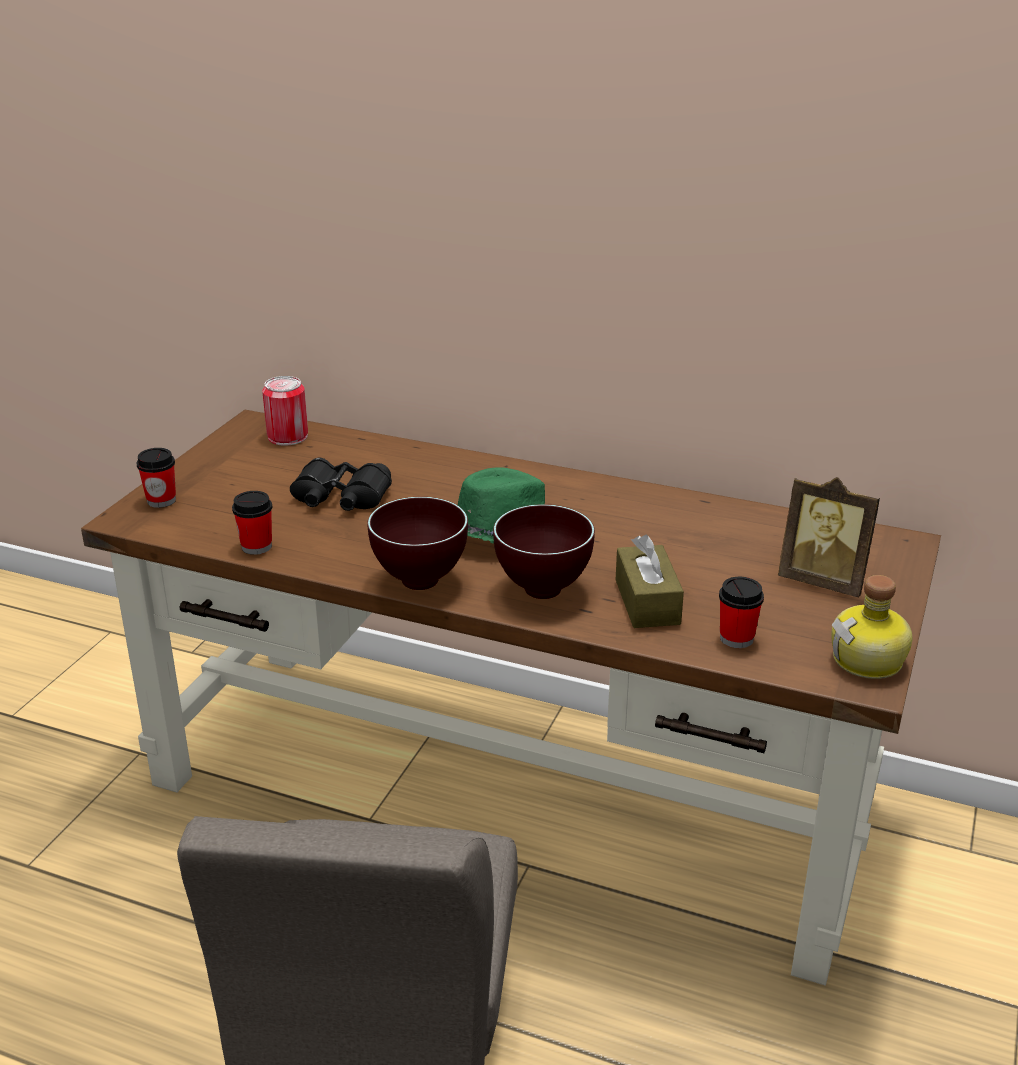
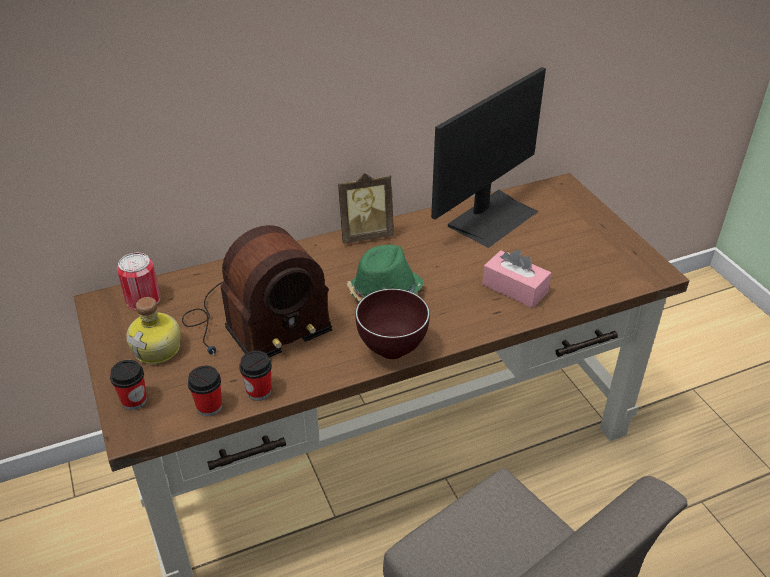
camera: 45 degrees left, 10 degrees up
(341, 498) = (254, 324): black binoculars -> radio
(544, 589) = (459, 313): brown bowl -> none
(647, 602) = (515, 288): brown tissue box -> pink tissue box
(736, 638) = (580, 283): cup -> cup (209, 407)
(745, 530) = (492, 217): none -> monitor
(823, 581) = (565, 227): picture frame -> picture frame (365, 235)
(869, 661) = (642, 261): bottle -> bottle (159, 349)

